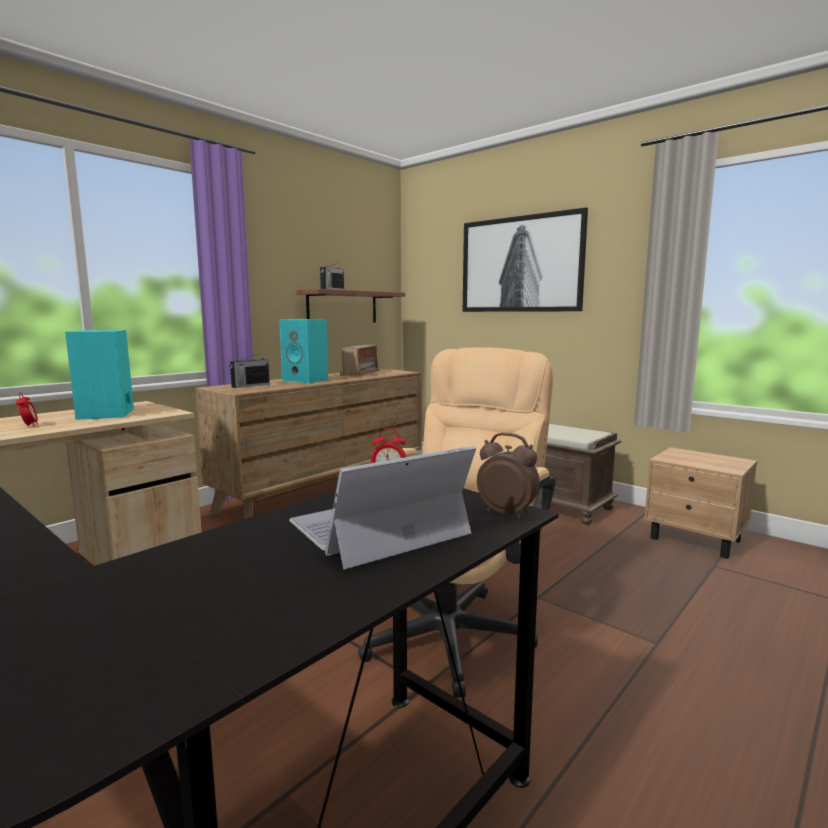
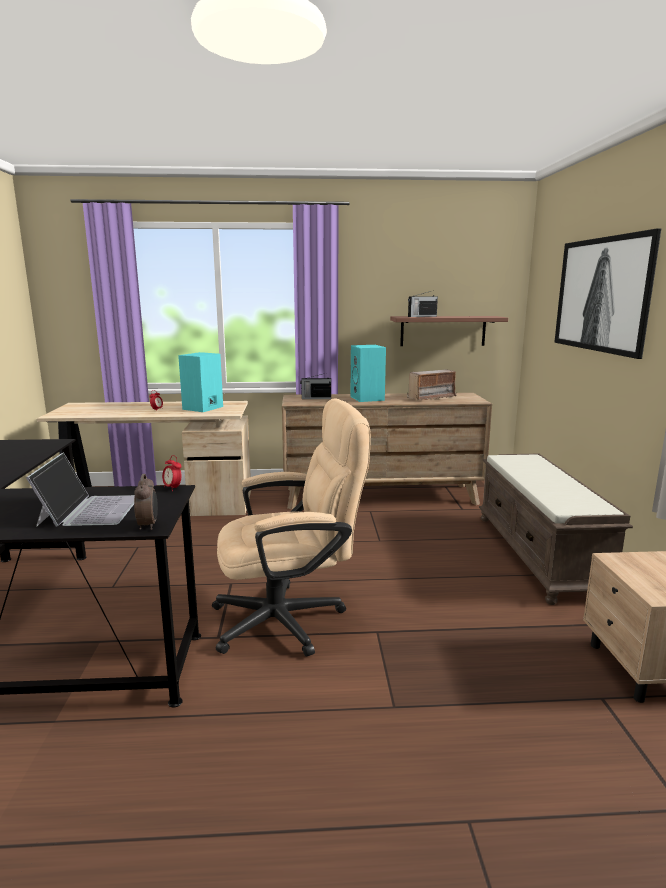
camera: 45 degrees right, 5 degrees up
(377, 528) = (90, 510): laptop -> laptop turned 75 degrees clockwise

